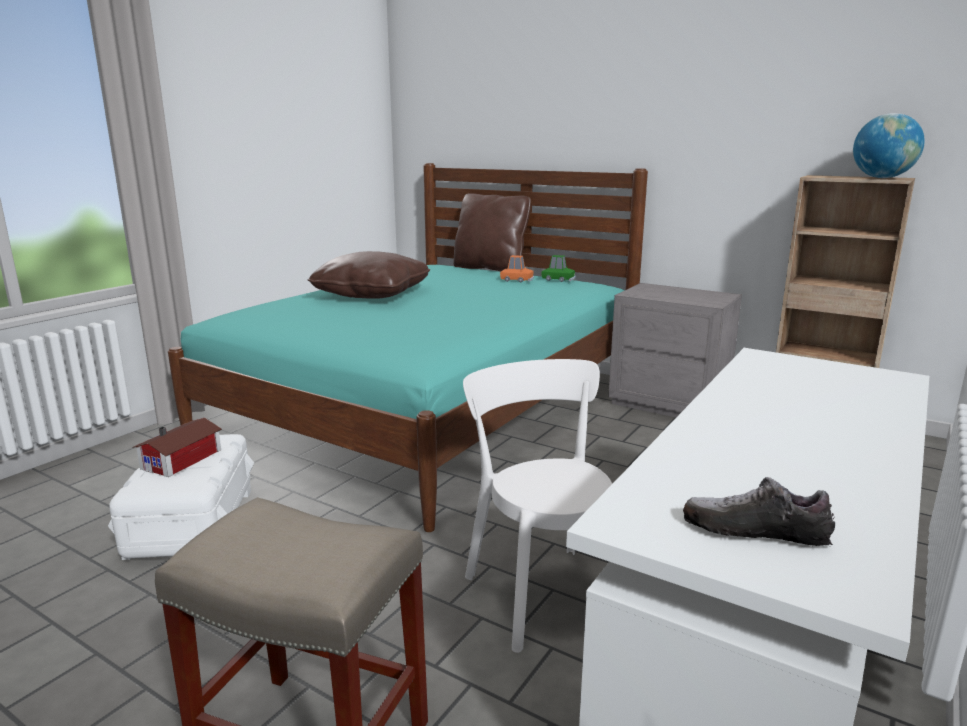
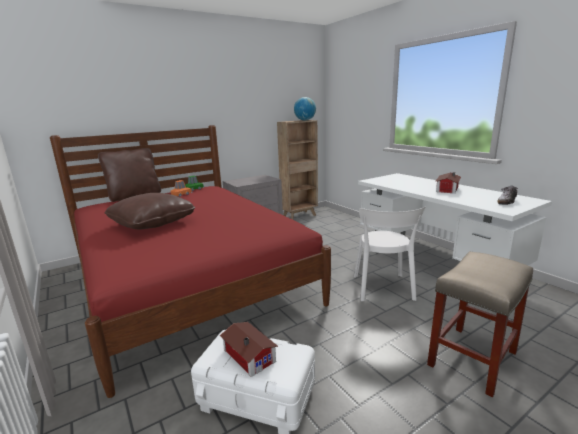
camera: 65 degrees left, 0 degrees up
(431, 409) = (188, 282): turquoise bed -> red bed
(542, 590) = (383, 289): white chair -> white chair turned 90 degrees counterclockwise
(801, 440) = (446, 189): none -> toy house

